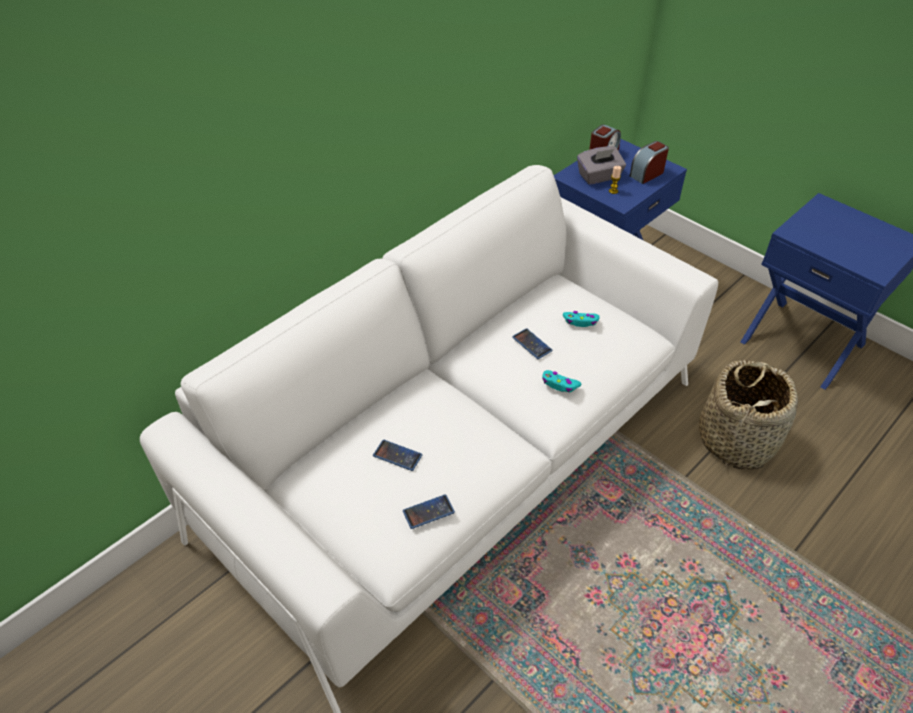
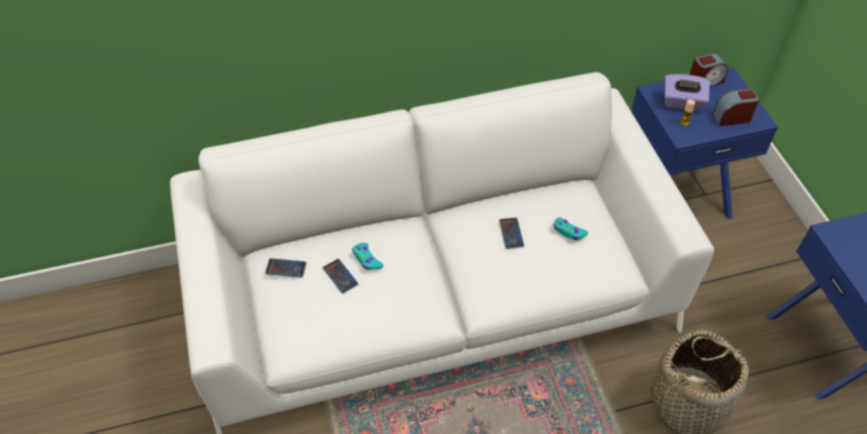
camera: 30 degrees right, 5 degrees up
(428, 512) = (333, 330): phone -> phone (286, 268)
(559, 384) = (508, 278): turquoise game controller -> turquoise game controller (367, 260)
(599, 177) = (682, 103): grey tissue box -> purple tissue box

